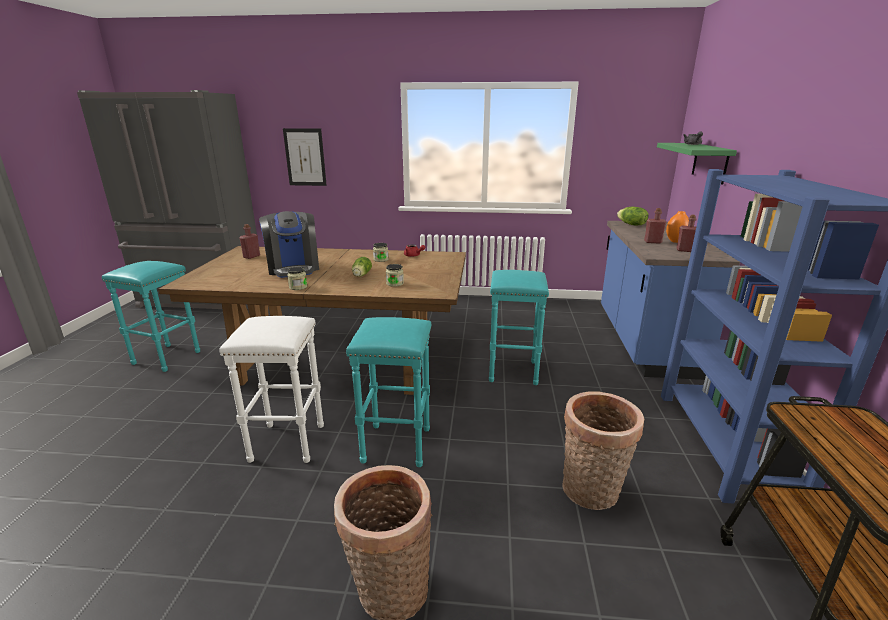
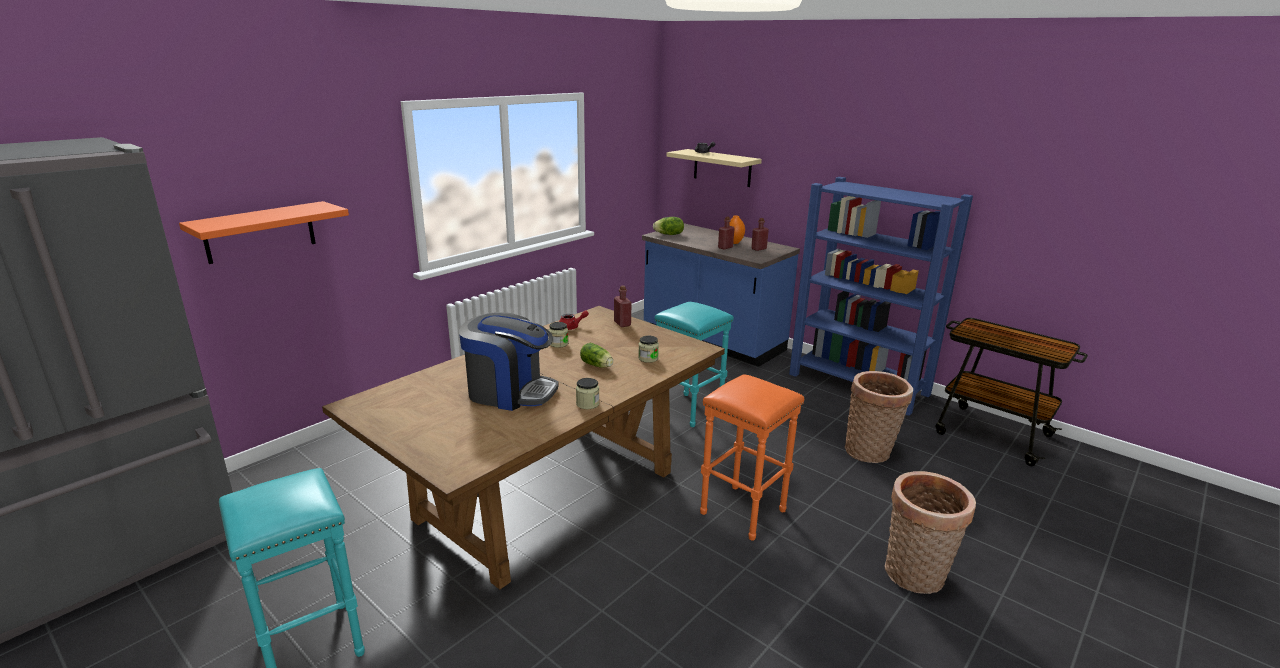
camera: 55 degrees left, 0 degrees up
(251, 256) = (405, 406): red bottle -> red bottle (622, 324)
(285, 443) = (678, 578): white stool -> none
(305, 157) = (260, 232): picture -> orange shelf
(394, 445) = (743, 513): turquoise stool -> orange stool
(710, 162) = (722, 168): green shelf -> beige shelf

